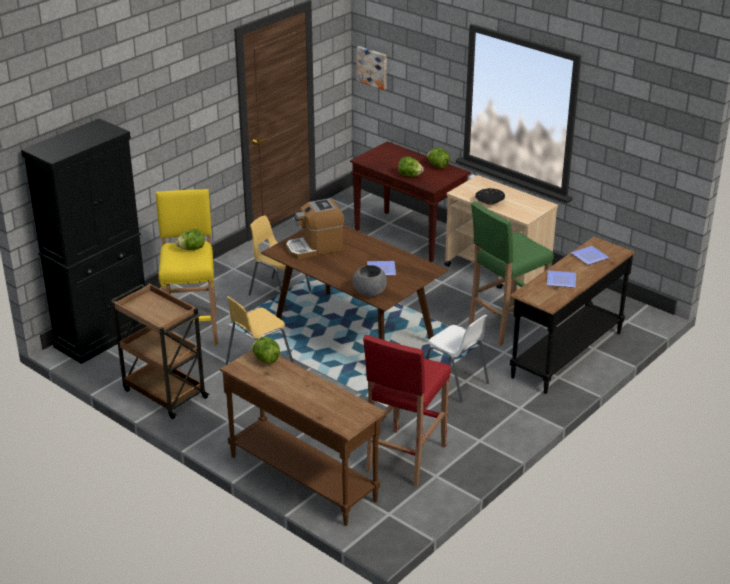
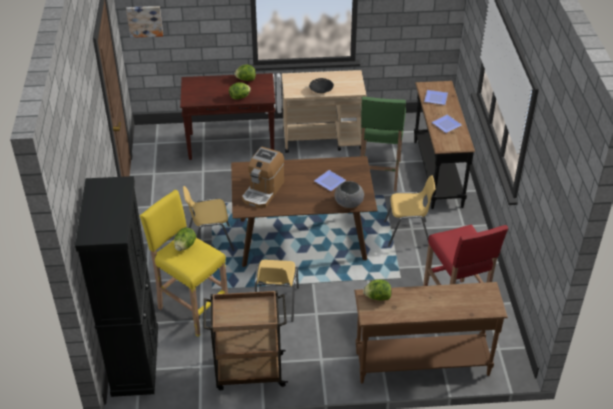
camera: 45 degrees left, 10 degrees up
(454, 382) = (407, 233): white chair -> yellow chair

